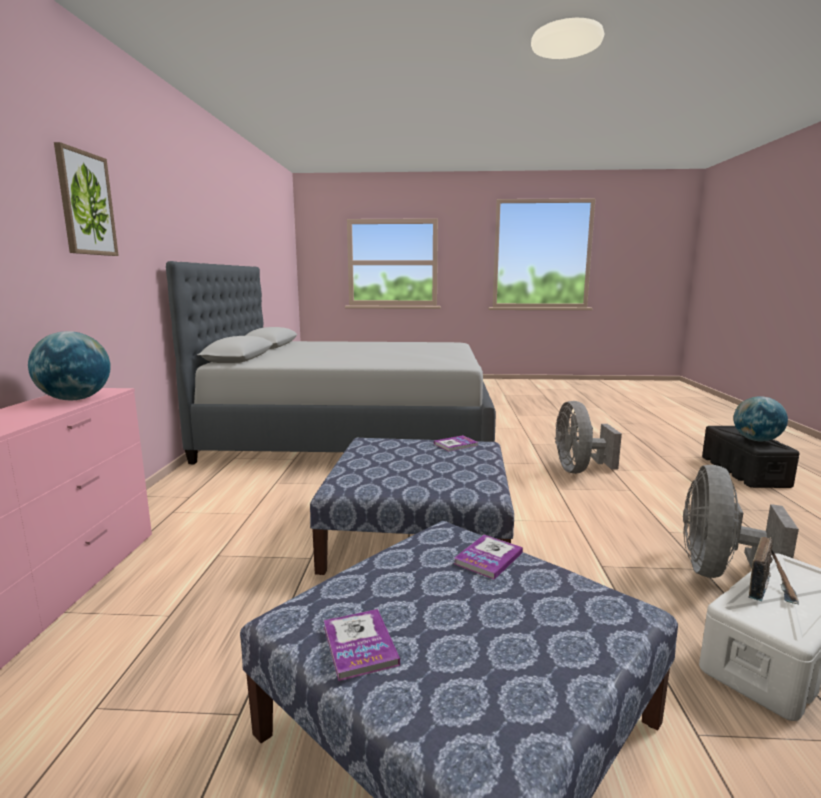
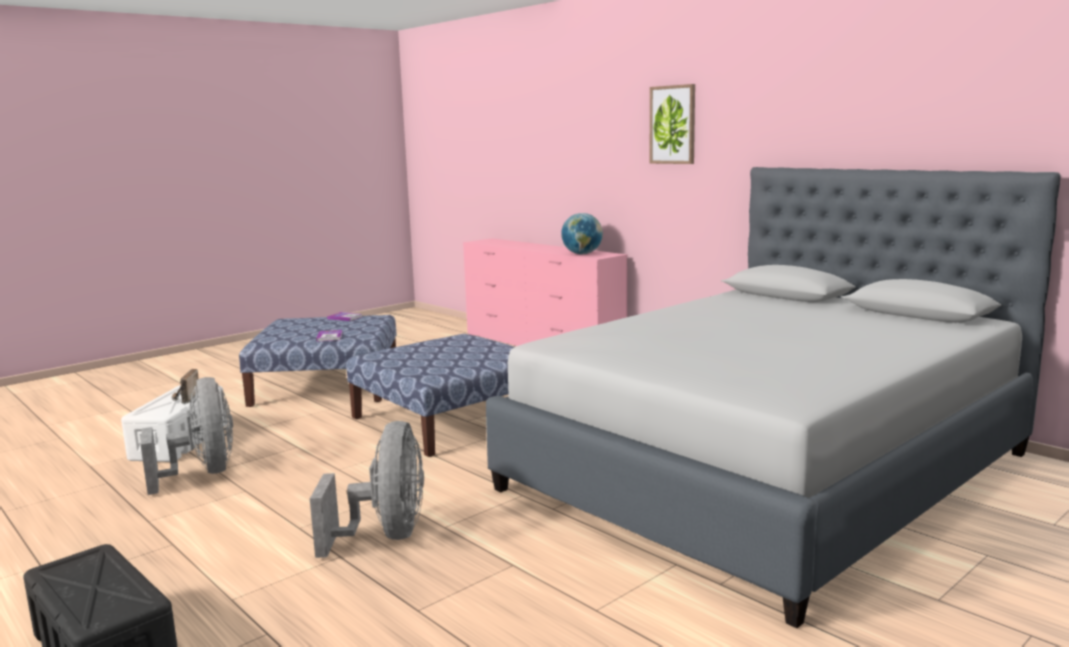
camera: 135 degrees right, 0 degrees up
(456, 444) = (448, 369): book -> none
(579, 470) = (386, 535): grey fan -> grey fan turned 45 degrees clockwise
(756, 440) = (86, 576): globe -> none

